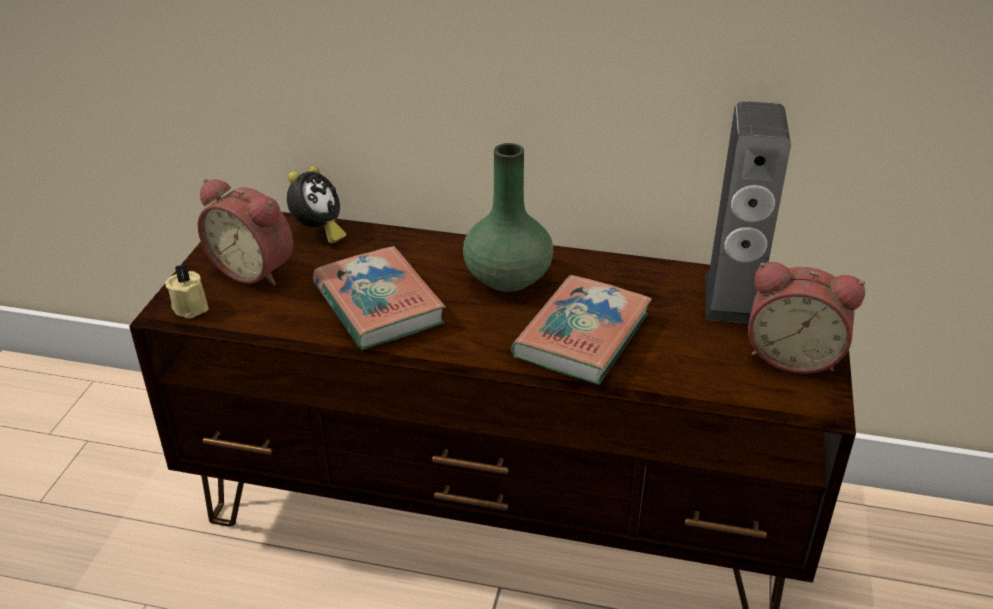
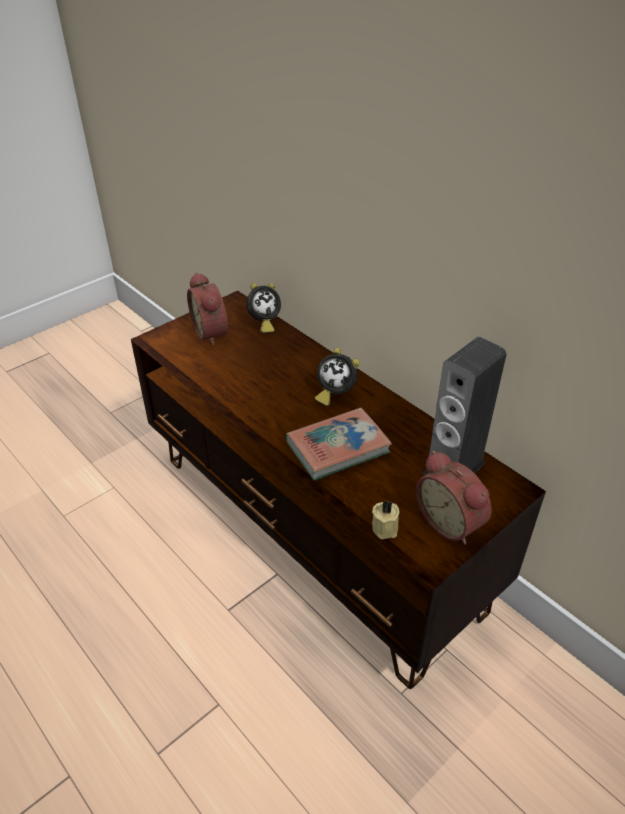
camera: 35 degrees right, 5 degrees up
(191, 306) = (165, 340): beige candle -> beige candle (386, 527)
(378, 304) = (251, 379): book -> none
(509, 277) = (335, 394): green vase -> alarm clock

